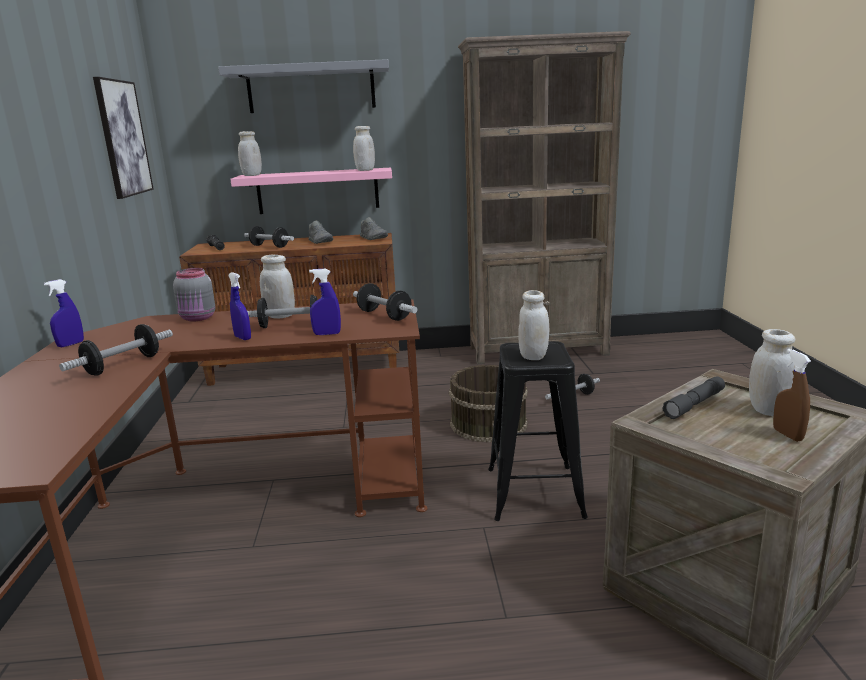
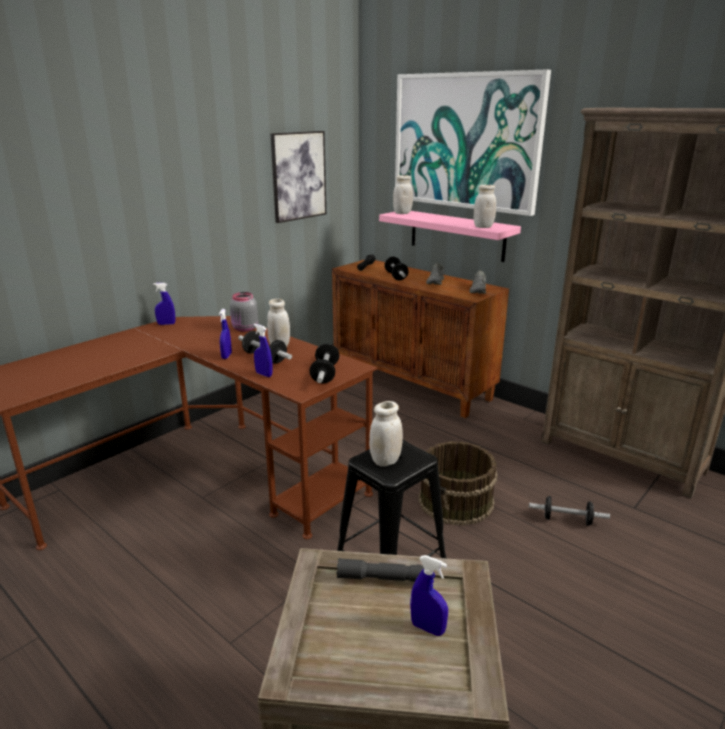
camera: 45 degrees right, 5 degrees up
(123, 365) = (150, 350): dumbbell -> none
(311, 88) = (465, 141): grey shelf -> picture
(768, 410) = (427, 628): white jar -> blue spray bottle
(787, 435) = (380, 657): brown spray bottle -> none

